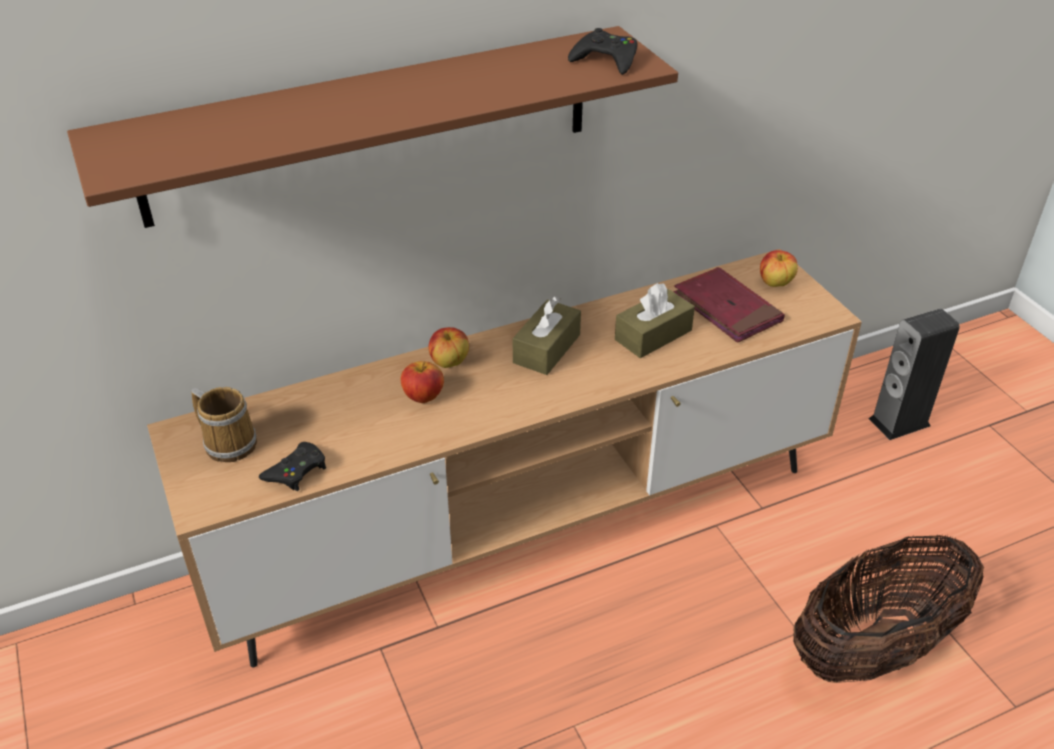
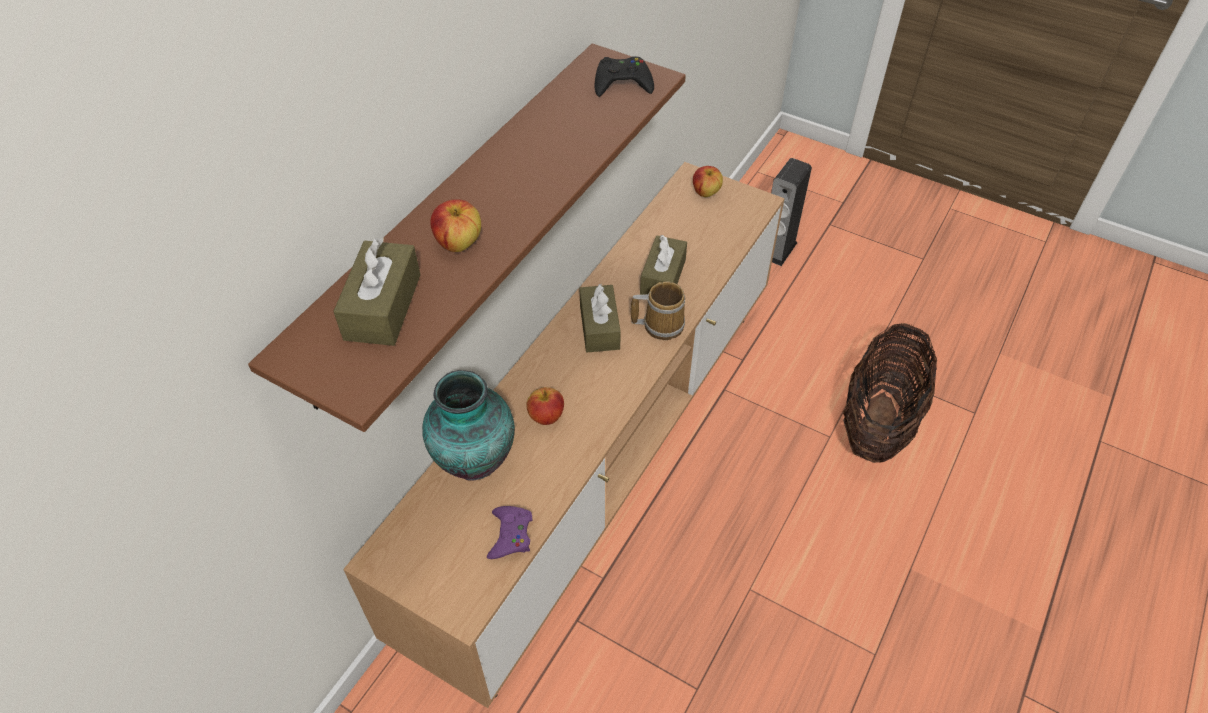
camera: 35 degrees left, 10 degrees up
(200, 133) = (383, 307): none -> brown tissue box
(229, 442) = (431, 543): mug -> mug (660, 324)
(296, 471) = (510, 535): black game controller -> purple game controller
(327, 398) = (473, 459): none -> vase
(449, 362) = (538, 376): apple -> apple (458, 243)
(727, 308) = (692, 230): red book -> none

